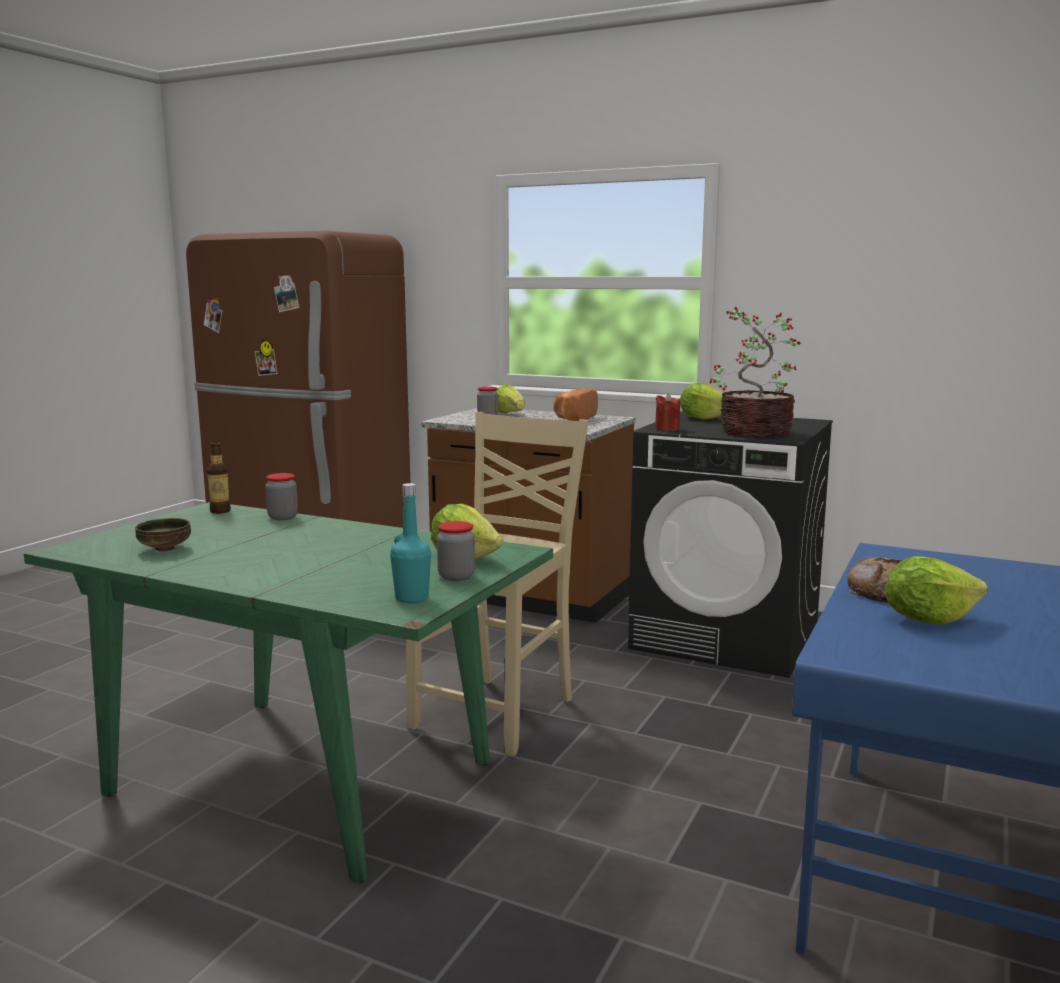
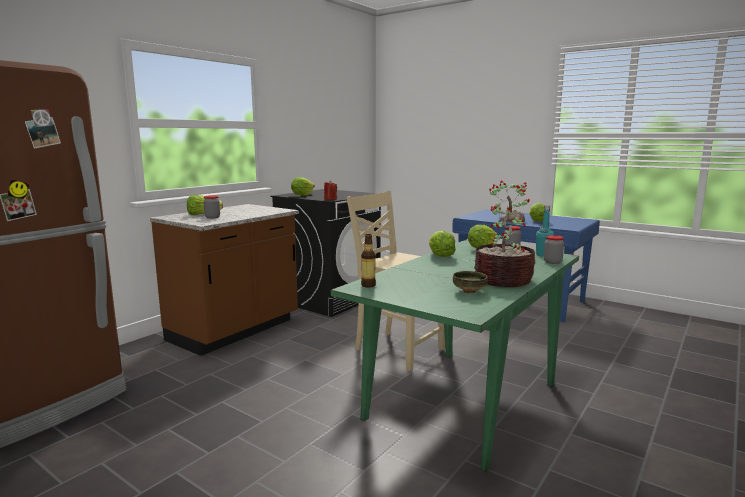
camera: 80 degrees left, 0 degrees up
(282, 517) = (393, 273): jar -> jar (552, 262)
(391, 535) = (440, 256): none -> lettuce
(574, 418) = (239, 209): bread -> none
(753, 432) = (350, 194): potted plant -> potted plant (503, 280)

